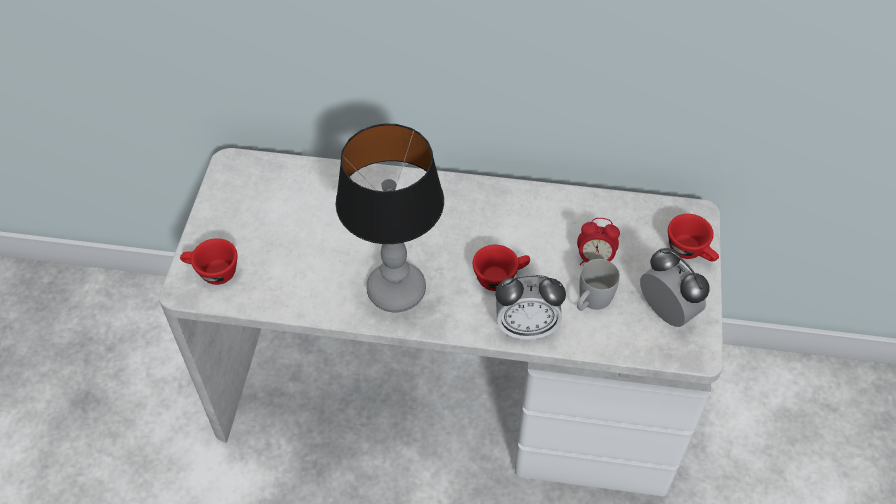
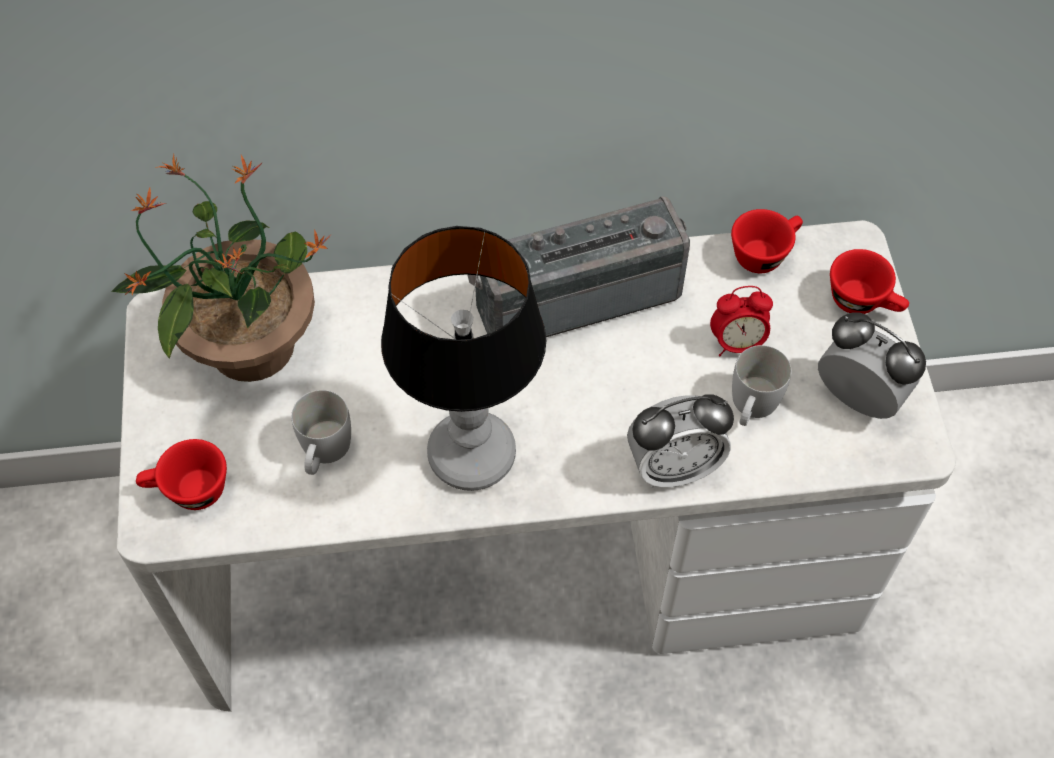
camera: 15 degrees left, 5 degrees up
(278, 194) = (248, 345): none -> potted plant
(303, 268) = (324, 453): none -> white mug
(497, 206) = (575, 294): none -> radio
(500, 277) = (614, 399): red cup -> red cup (764, 253)

